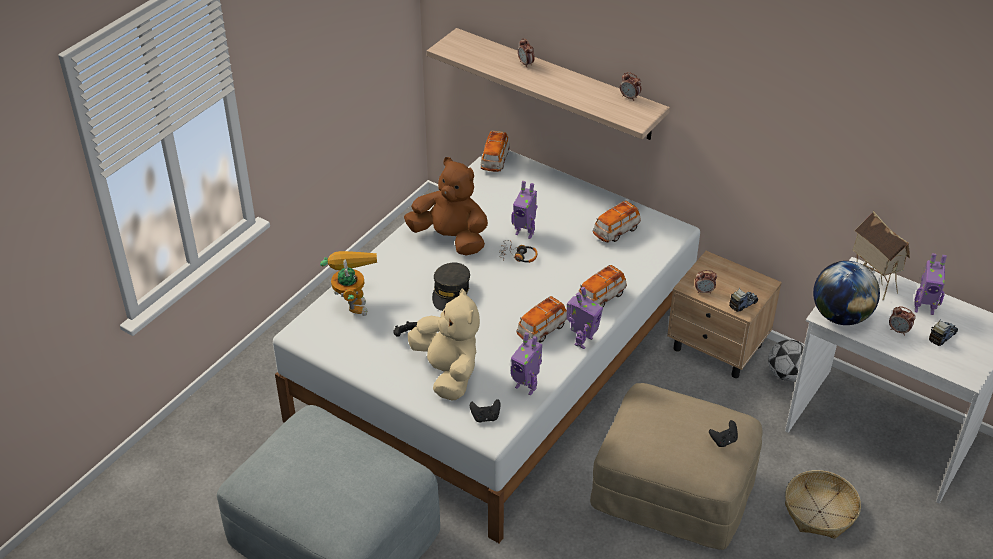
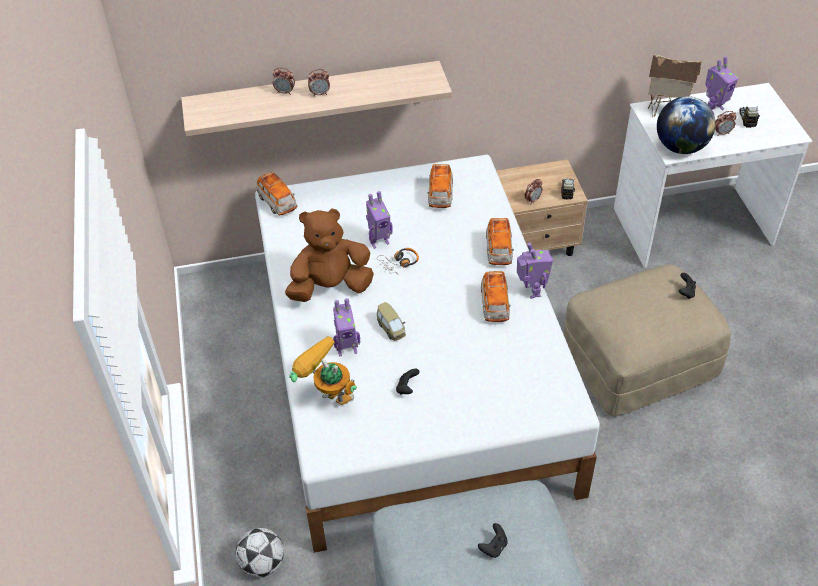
camera: 45 degrees left, 5 degrees up
(448, 372) = (478, 391): beige plush toy -> none
(450, 292) = (391, 328): grey cap -> toy car
(485, 417) = (551, 401): black game controller -> black game controller (493, 547)
(526, 387) = (544, 355): toy robot -> toy robot (347, 349)
(629, 97) = (402, 70): alarm clock -> alarm clock (320, 94)
(786, 374) = (596, 229): football -> football (263, 563)
(819, 511) = (727, 303): basket -> none

